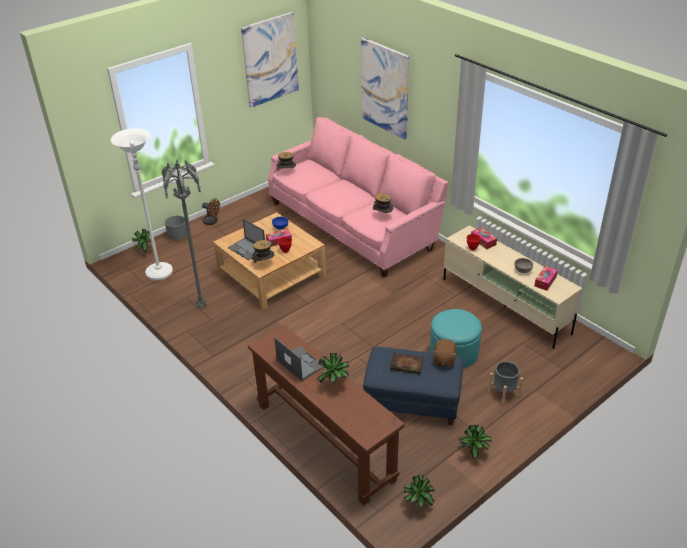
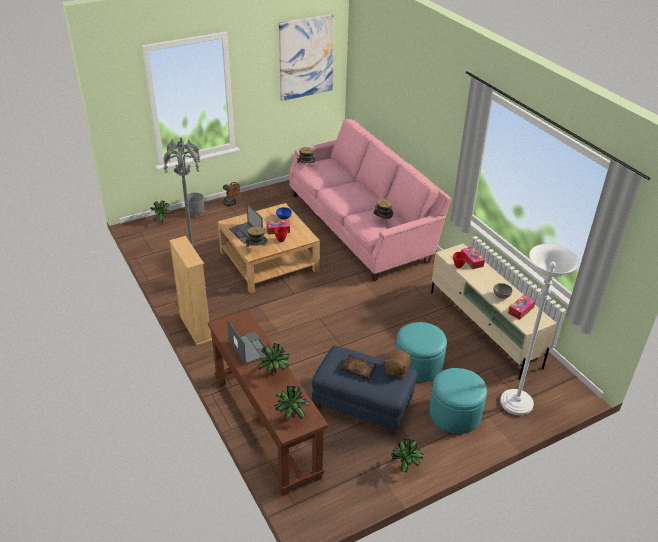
camera: 10 degrees right, 0 degrees up
(159, 273) = (168, 243): white floor lamp -> white floor lamp (516, 403)
(218, 355) = (195, 328): none -> beige bookcase
(385, 88) = (406, 98): picture -> none
(418, 504) = (335, 506): potted plant -> potted plant (290, 417)
(504, 393) = (455, 414): grey planter -> turquoise ottoman

